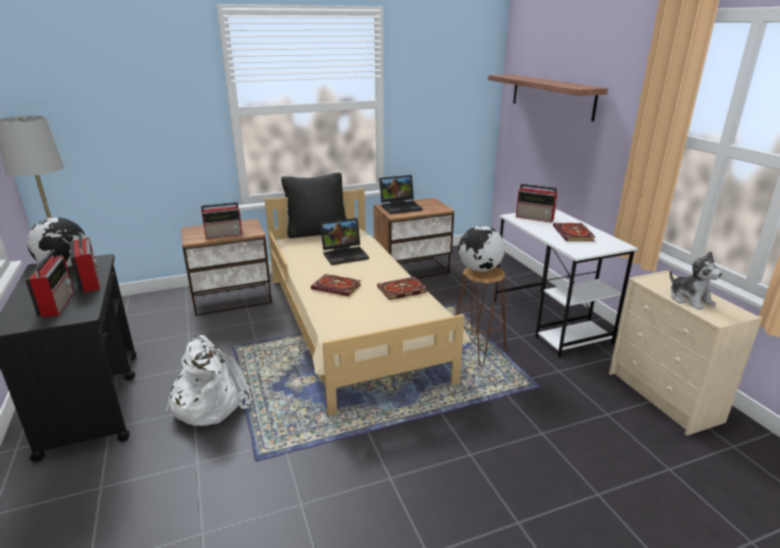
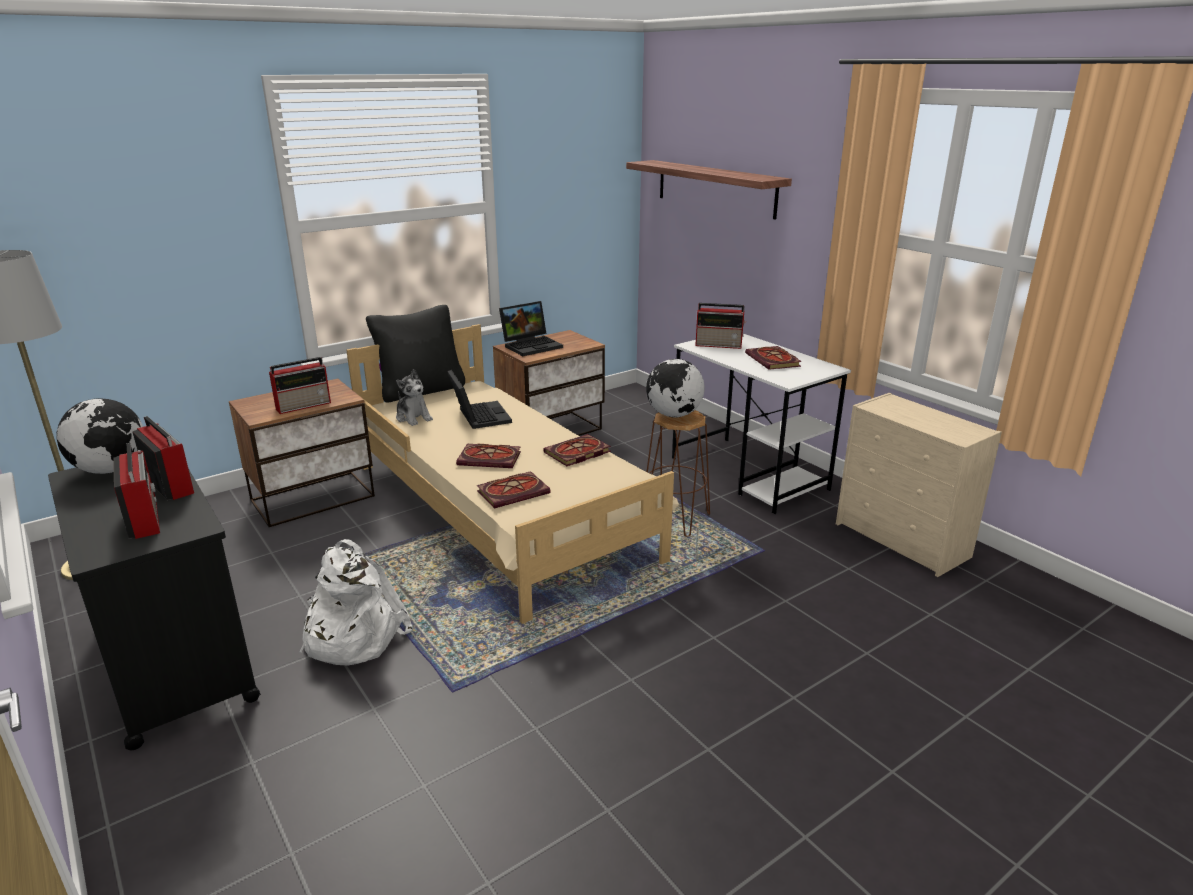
camera: 15 degrees left, 0 degrees up
(341, 314) = (514, 491): none -> book
(345, 254) = (478, 416): laptop -> laptop turned 75 degrees counterclockwise
(689, 299) = (924, 421): plush toy -> plush toy (413, 417)

